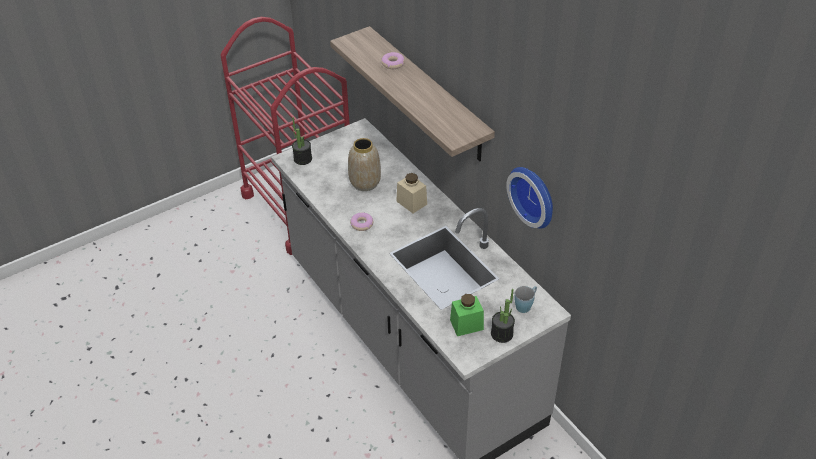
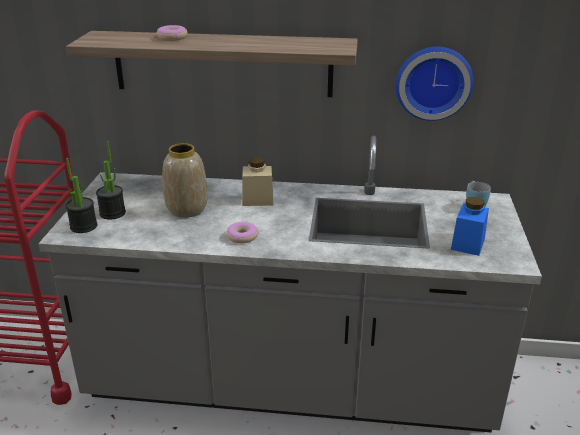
camera: 50 degrees left, 15 degrees down
(466, 325) = (468, 244): green jar -> blue jar
(501, 334) = (500, 232): potted plant -> potted plant (112, 213)

